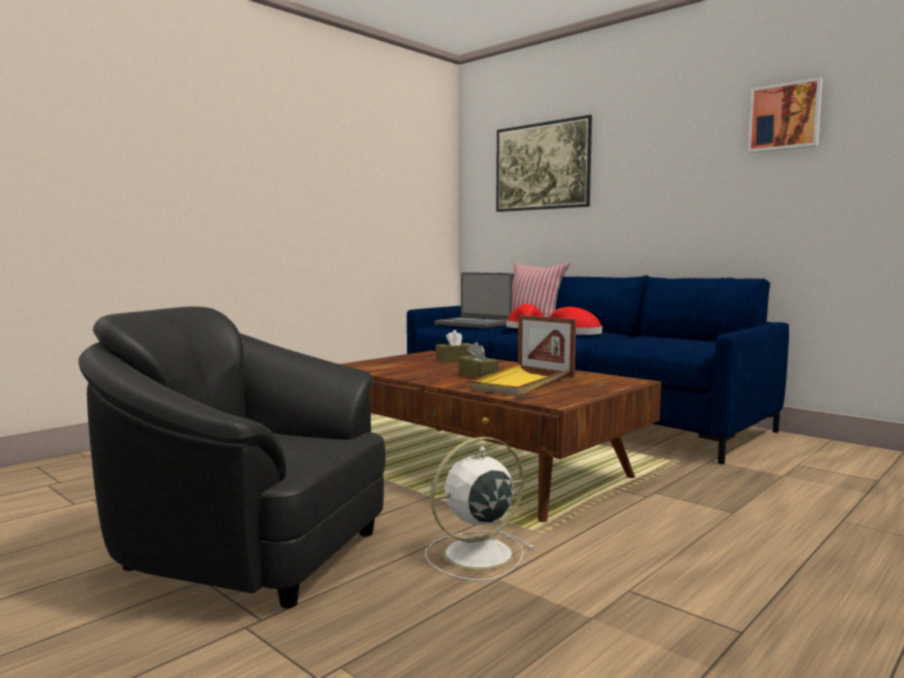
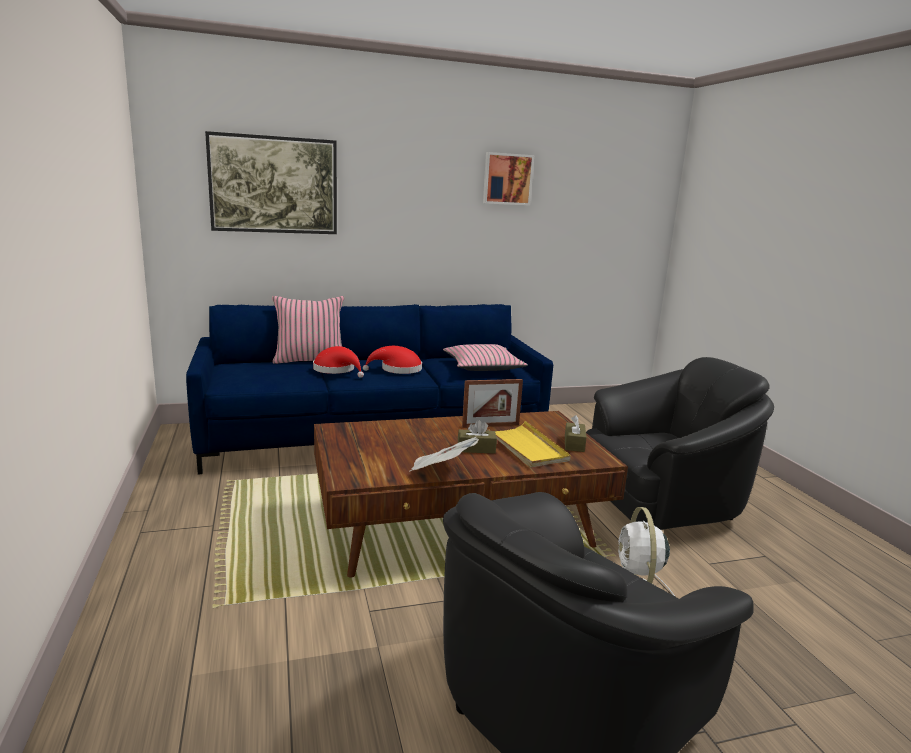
camera: 60 degrees left, 10 degrees up
(408, 376) = (441, 471): none -> newspaper
(455, 359) = (385, 432): brown tissue box -> brown tissue box (574, 444)
(473, 324) = (267, 374): laptop -> none
(670, 342) = (482, 366): none -> pink pillow
(738, 541) = (661, 504): none -> black armchair

